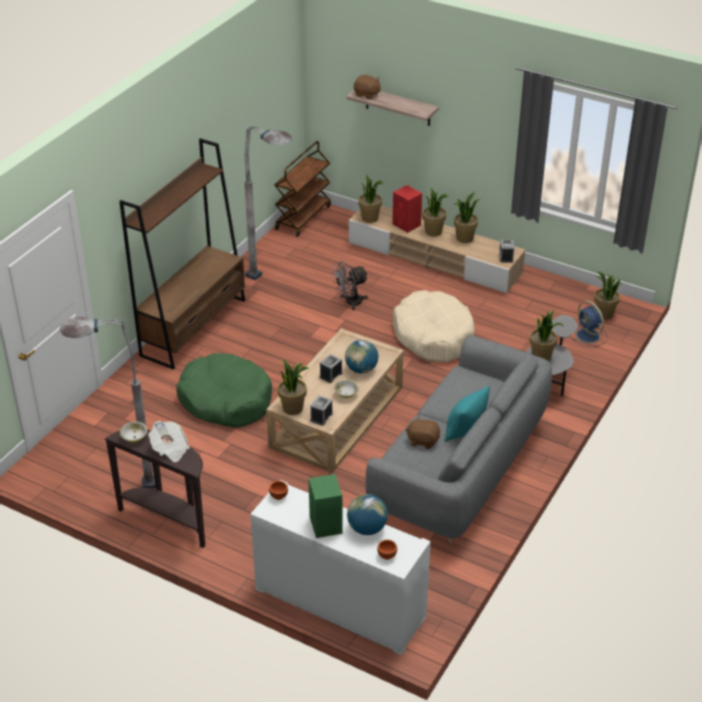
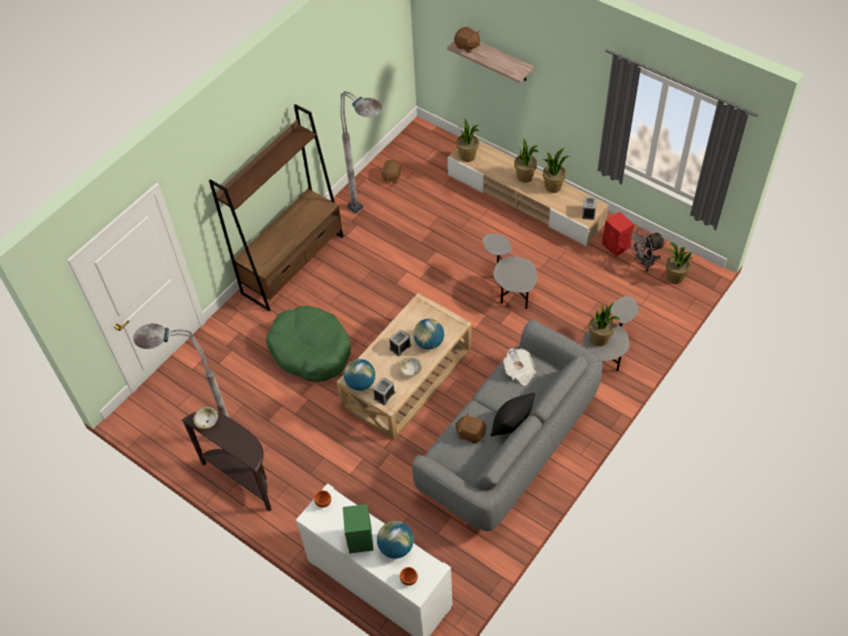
camera: 10 degrees right, 15 degrees up
(170, 449) = (236, 437): newspaper -> newspaper (519, 371)
(288, 247) = (391, 176): none -> brown plush toy
(293, 408) = (360, 383): potted plant -> globe
(303, 217) = (410, 141): brown cart -> none
(350, 303) = (438, 246): grey fan -> grey fan (643, 262)
(407, 225) = (501, 167): red speaker -> red speaker (616, 246)
(433, 336) = (509, 291): beige dog bed -> grey side table
(465, 431) = (511, 424): turquoise pillow -> black pillow
(588, 336) = (655, 302): blue fan -> none

